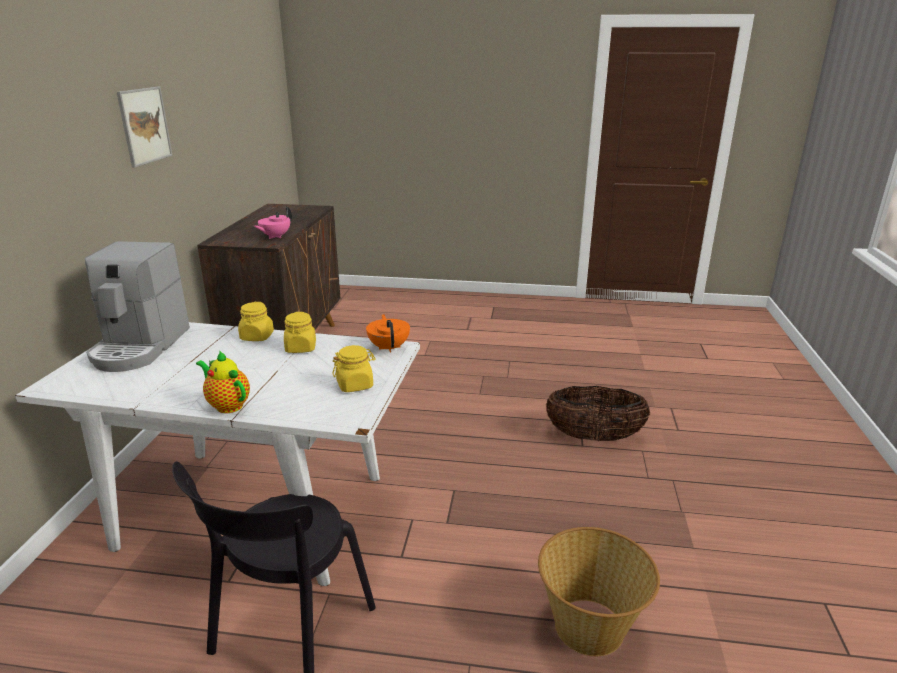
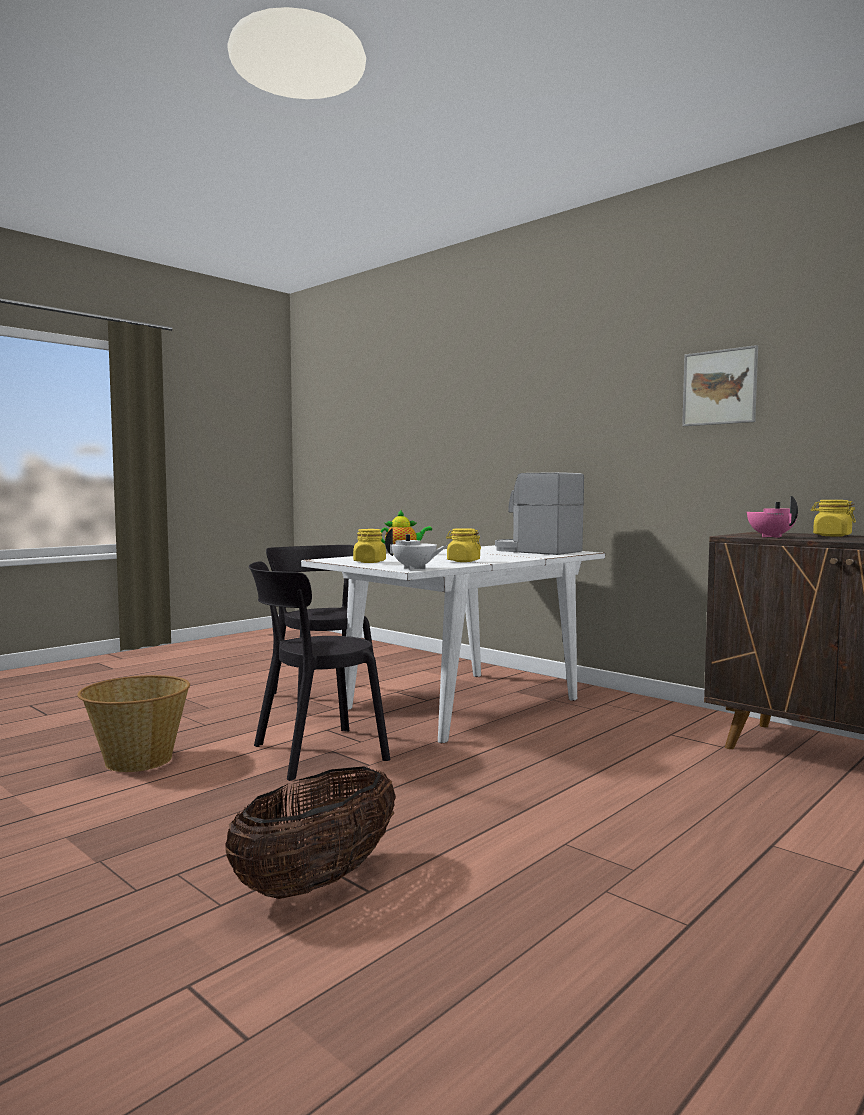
camera: 125 degrees right, 20 degrees down
(257, 337) = (508, 559): yellow jar -> yellow jar (832, 535)
(389, 347) = (414, 568): orange teapot -> white teapot
(463, 528) = (313, 754): none -> black chair

